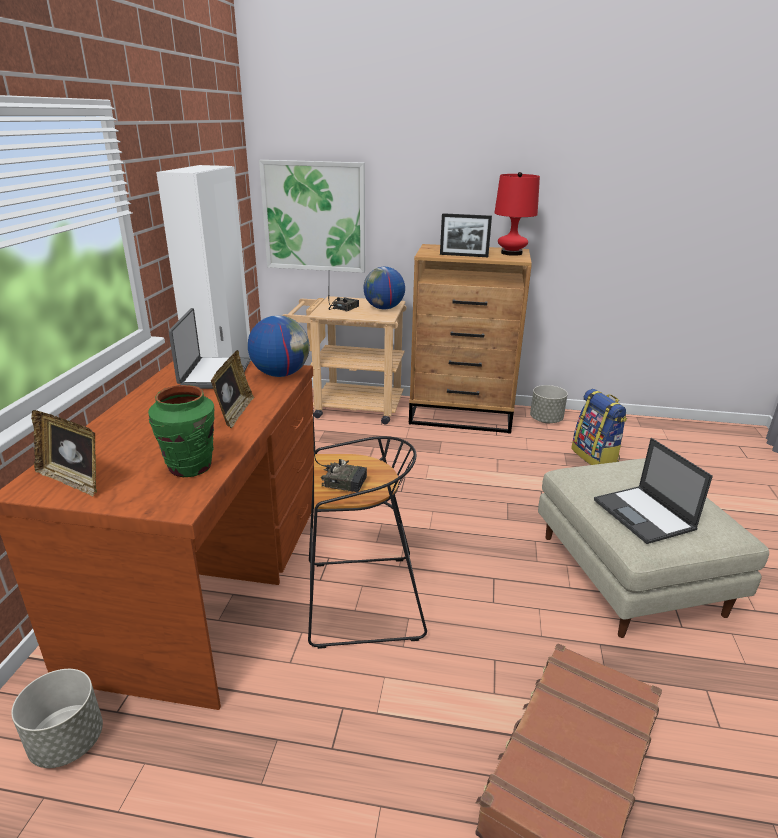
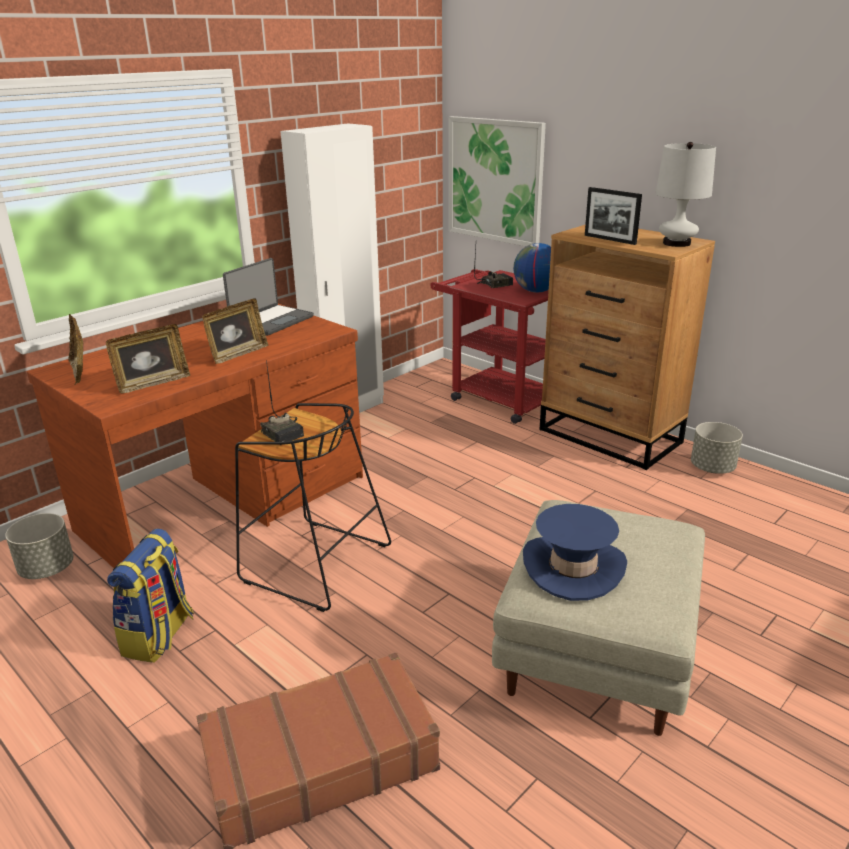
camera: 35 degrees right, 0 degrees up
(190, 467) = (153, 383): green vase -> picture frame
(280, 374) = (319, 331): globe -> none
(349, 406) = (498, 397): beige cart -> red cart
(511, 253) = (676, 243): red table lamp -> white table lamp
(595, 457) = (723, 525): backpack -> backpack (159, 636)
(644, 515) = (573, 567): laptop -> blue hat

